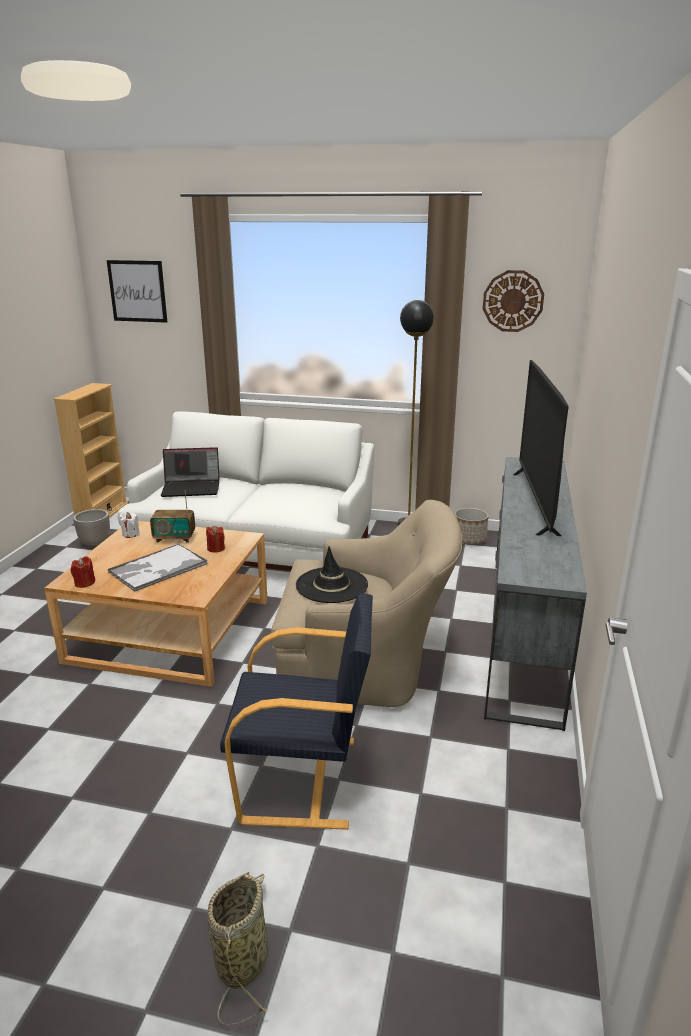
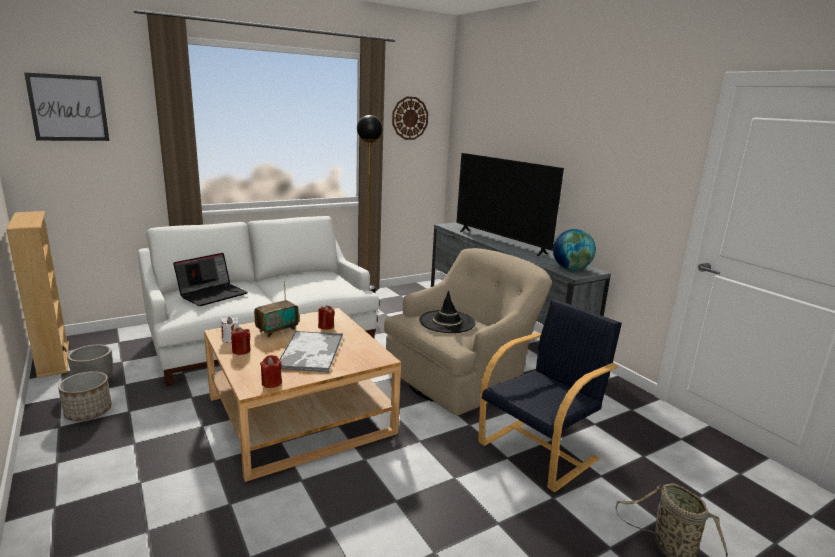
camera: 45 degrees left, 5 degrees down
(118, 547) = (241, 351): none -> red candle
(469, 539) = (399, 292): planter -> planter (88, 412)
(535, 567) = (571, 269): none -> globe

